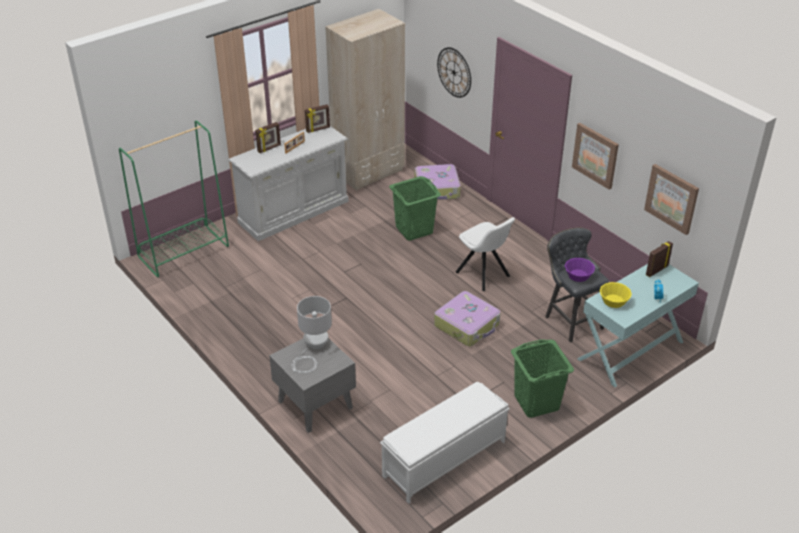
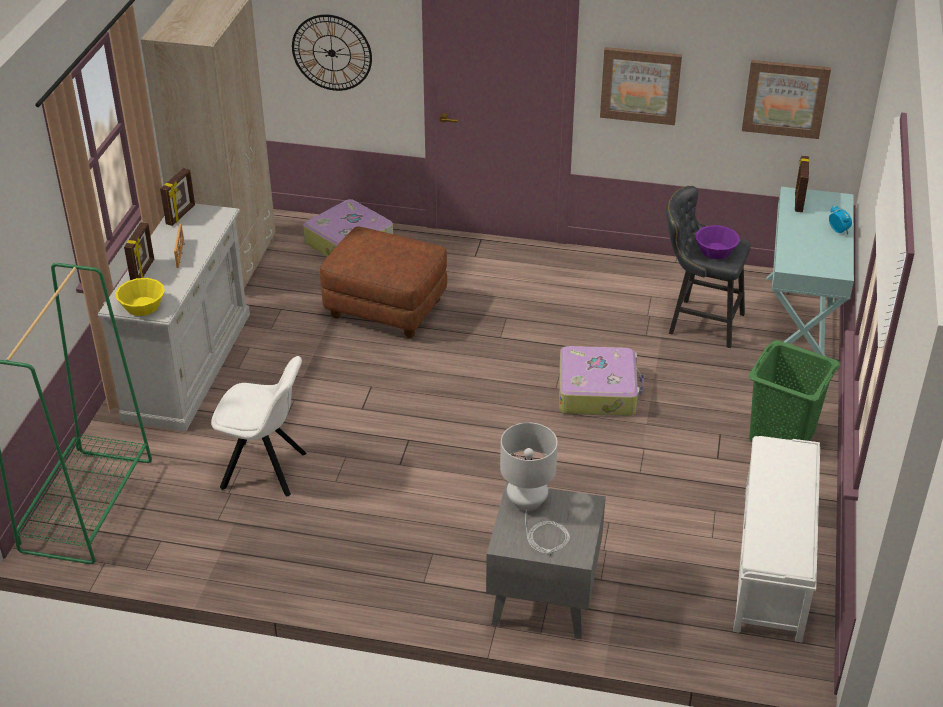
camera: 40 degrees left, 0 degrees up
(414, 230) = (385, 309): green laundry basket -> brown ottoman
(483, 274) = (538, 320): white chair -> white chair (265, 470)
(614, 301) = (803, 256): yellow bowl -> yellow bowl (142, 306)

